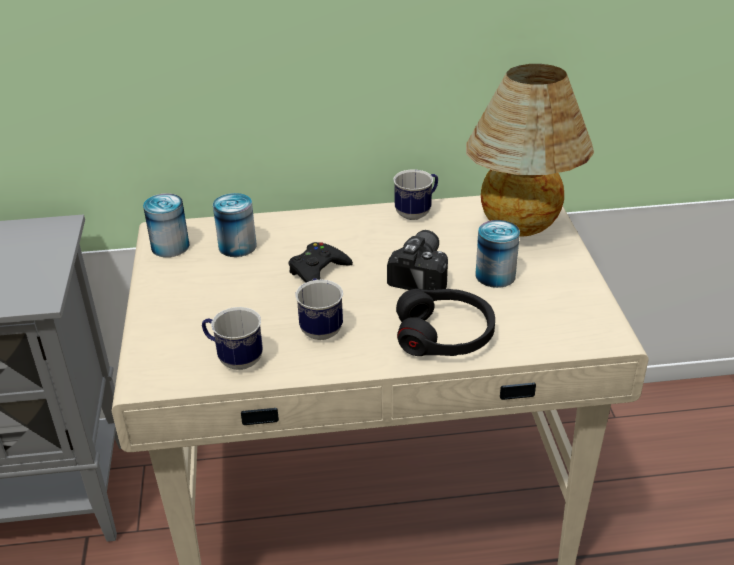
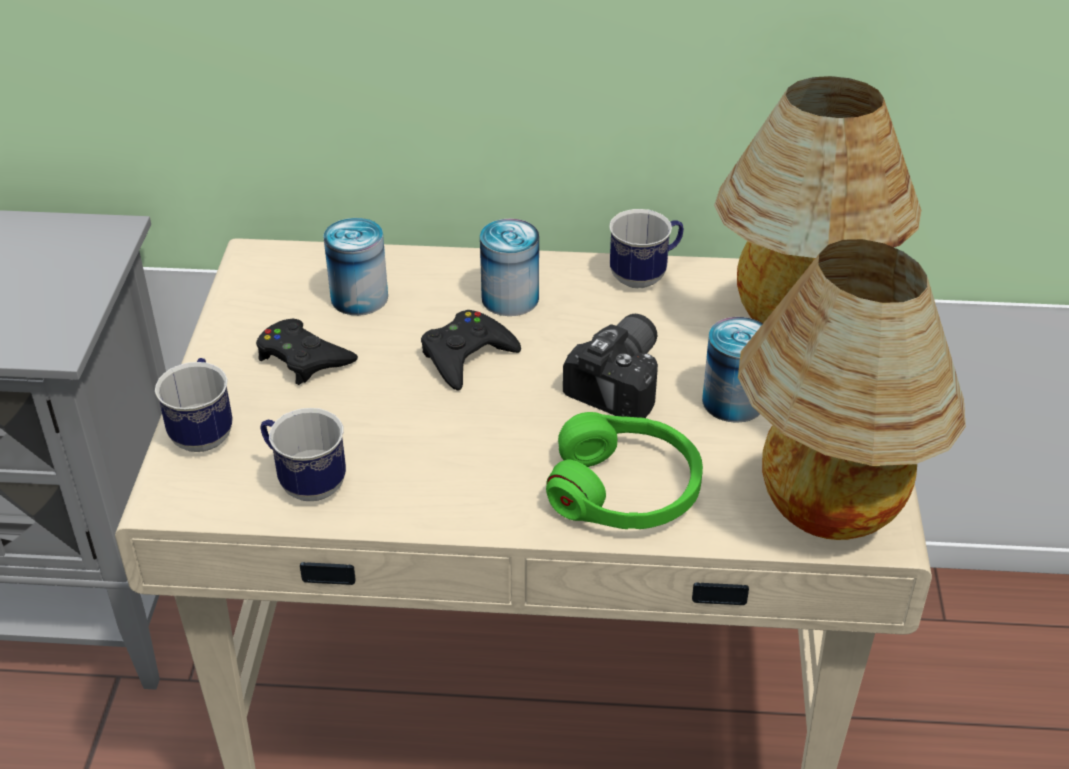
camera: 10 degrees right, 5 degrees up
(170, 246) = (262, 284): can -> can (510, 298)
(211, 286) = (303, 358): none -> black game controller
(320, 327) = (443, 449): mug -> mug (204, 431)
(444, 335) = (625, 490): black headphones -> green headphones
(572, 330) = (824, 512): none -> table lamp

